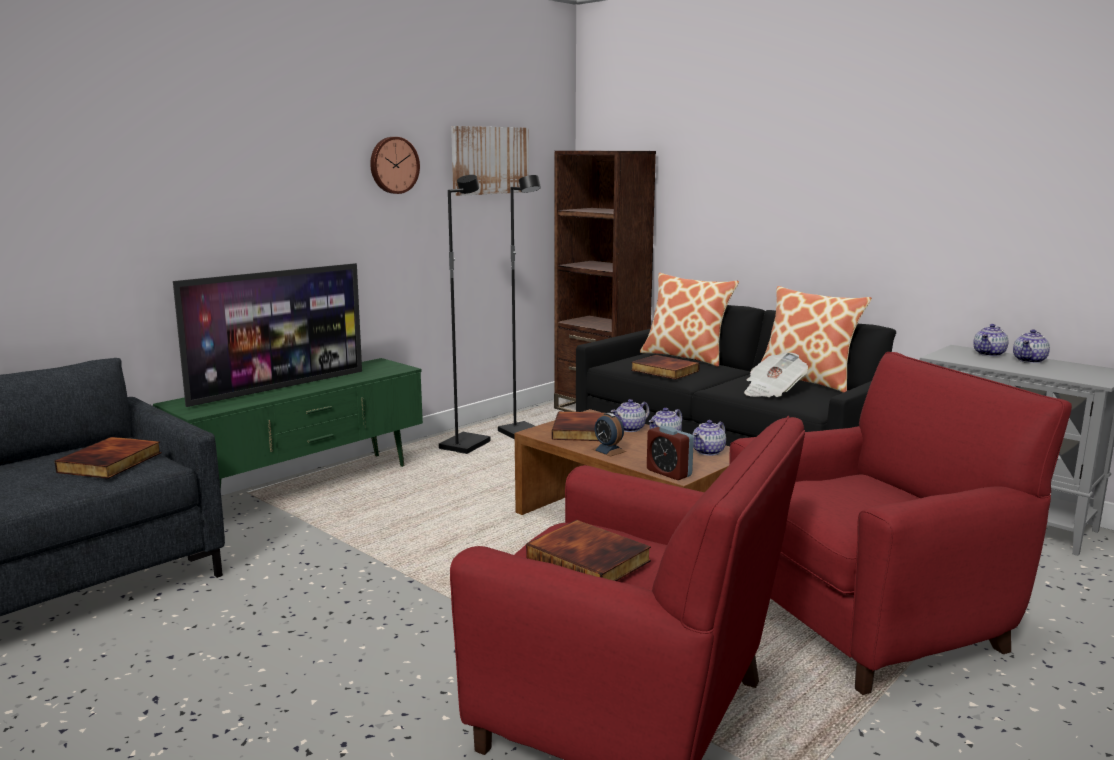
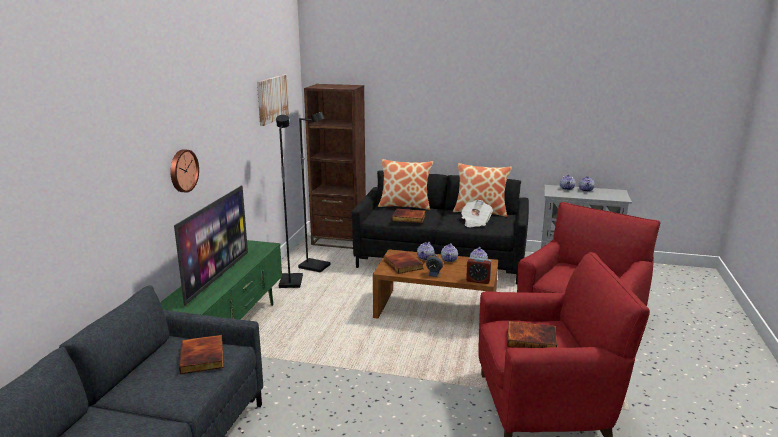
camera: 30 degrees left, 5 degrees up
(393, 165) = (236, 114): wall clock -> wall clock (182, 170)

